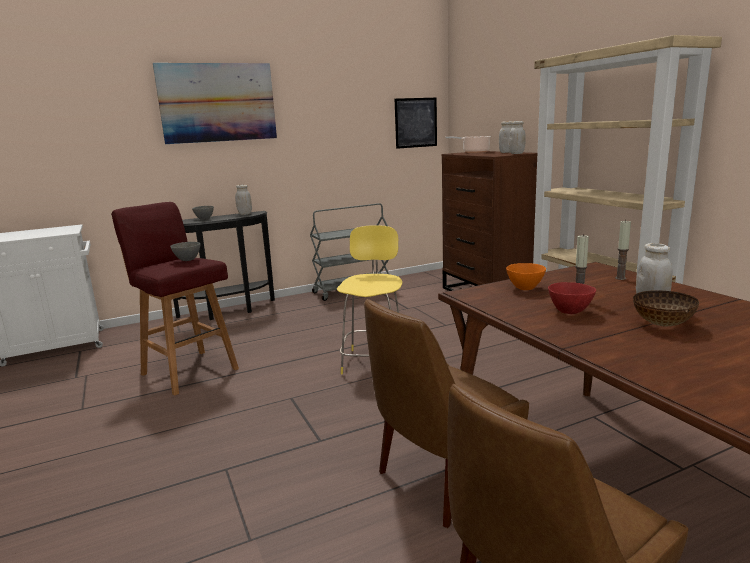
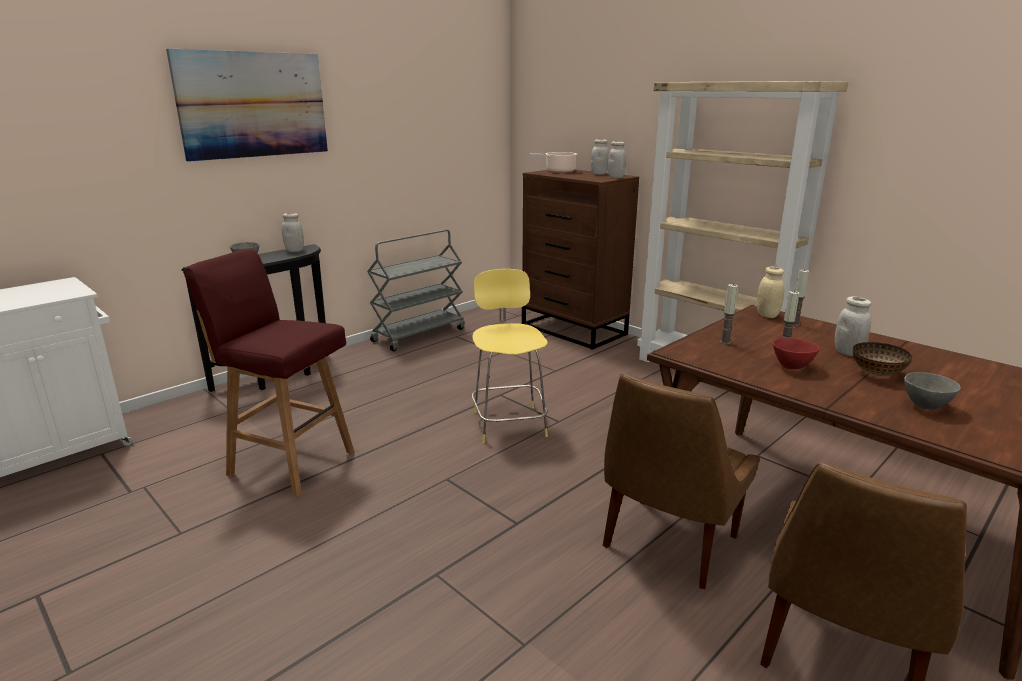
camera: 20 degrees left, 5 degrees up
(187, 260) = (294, 326): grey bowl -> grey bowl (925, 406)
(416, 122) = (478, 131): picture -> none
(525, 288) = (725, 342): orange bowl -> candle
(599, 270) = (767, 315): none -> beige jar

